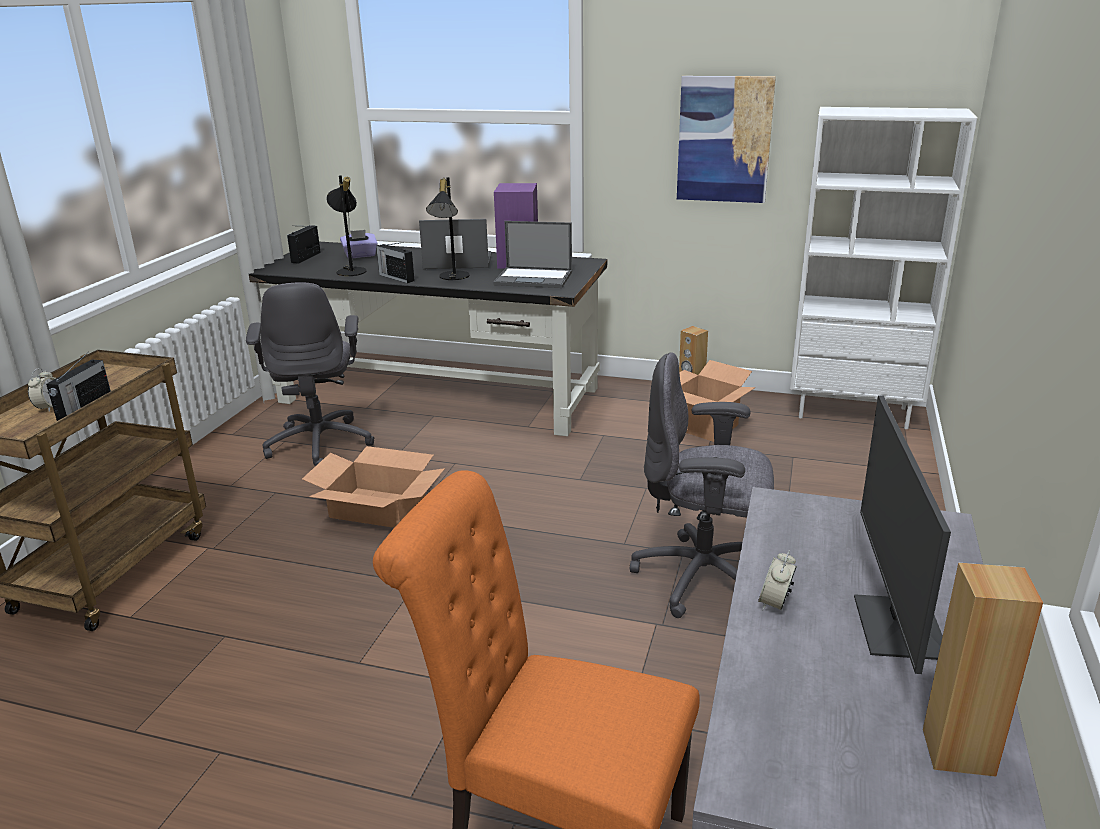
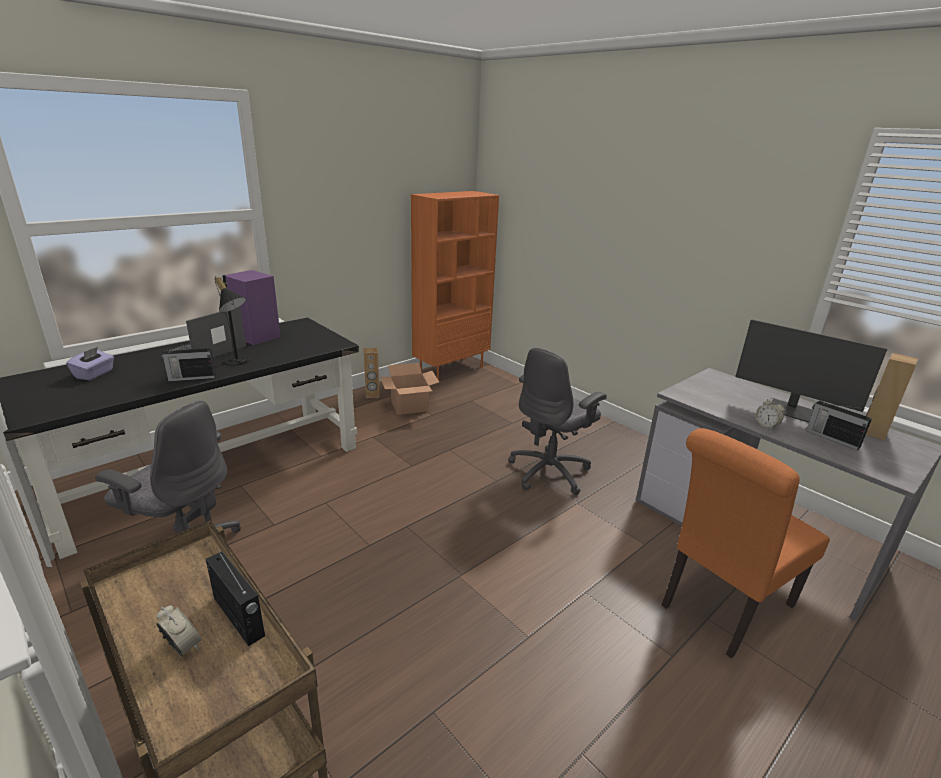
camera: 60 degrees left, 0 degrees up
(306, 257) = (32, 394): radio -> radio (831, 438)
(351, 270) = (126, 387): black table lamp -> none
(378, 507) = (339, 560): cardboard box -> none
(534, 278) = (300, 342): laptop -> none
(724, 139) = (360, 220): picture -> none
(853, 412) = (451, 369): white bookcase -> orange bookcase

